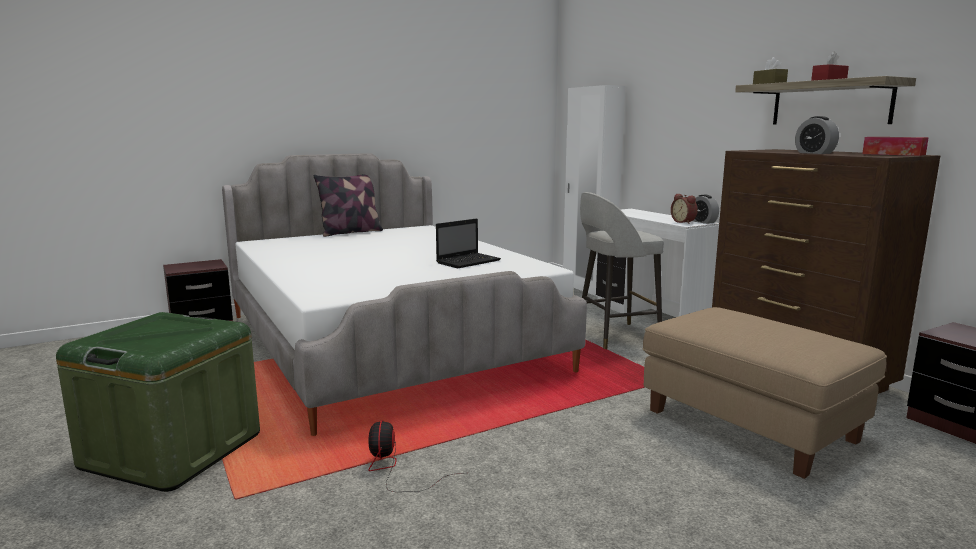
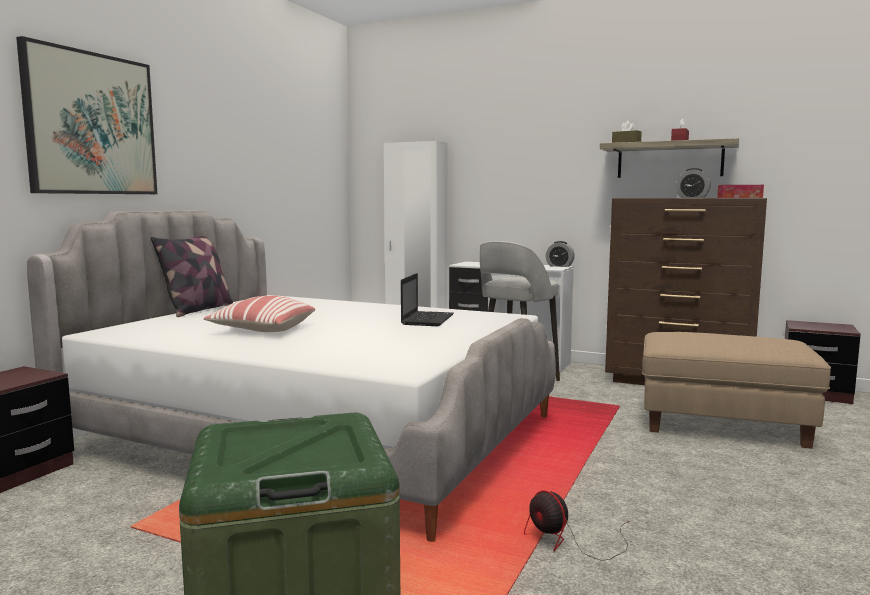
camera: 35 degrees left, 5 degrees down
(276, 91) = (91, 124): none -> picture
(339, 253) = (262, 330): none -> pillow
(684, 222) = (547, 267): alarm clock -> none

